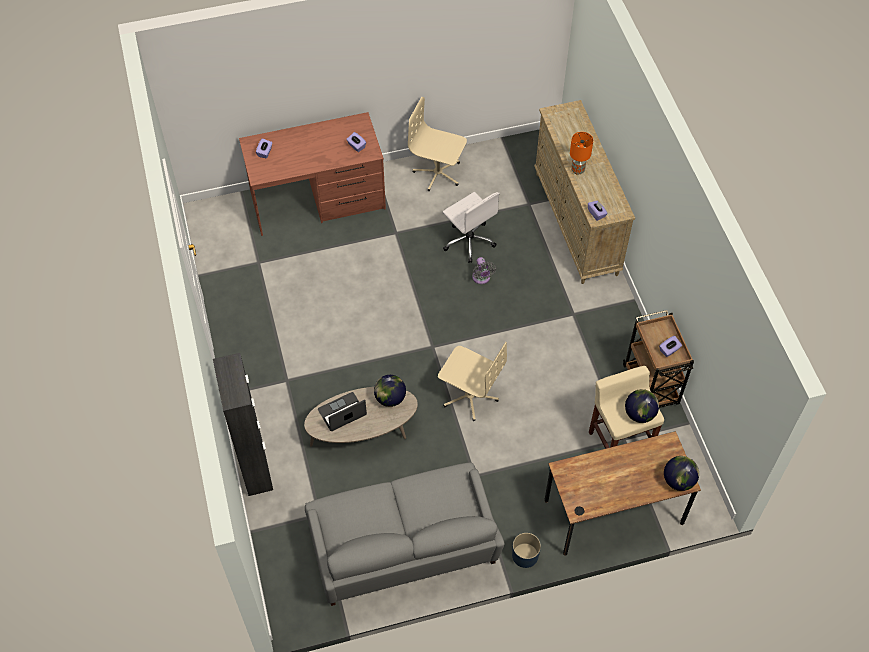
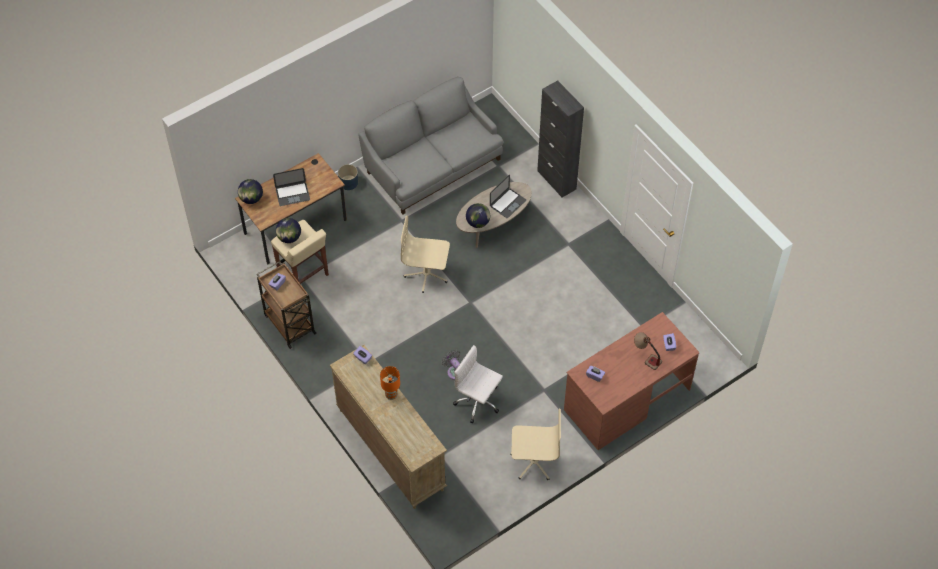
camera: 160 degrees right, 0 degrees up
(295, 147) = (646, 358): none -> table lamp
(621, 470) = (292, 194): none -> laptop

